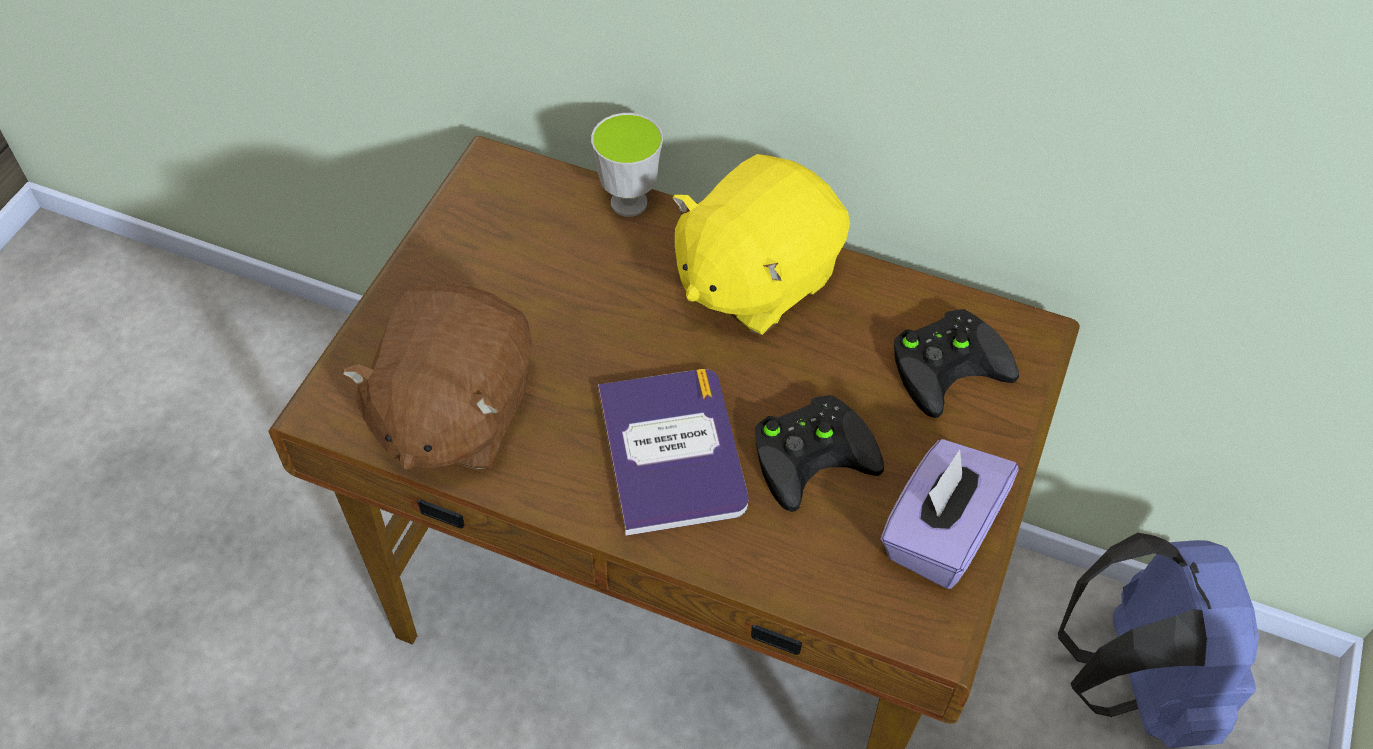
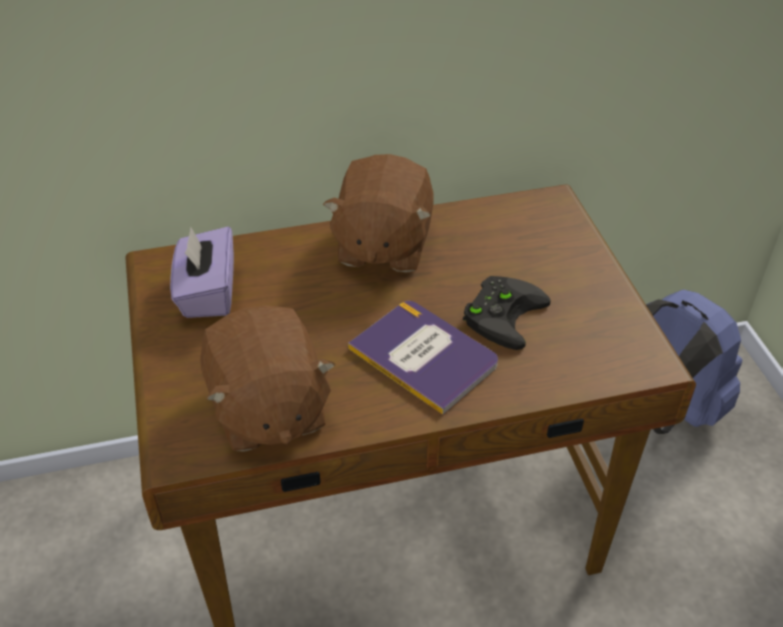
camera: 35 degrees left, 10 degrees down
(629, 203) = (267, 242): cup -> none
(754, 278) = (382, 245): yellow plush toy -> brown plush toy
(939, 533) = (606, 316): purple tissue box -> purple tissue box (207, 293)
(949, 362) = (527, 233): black game controller -> none

